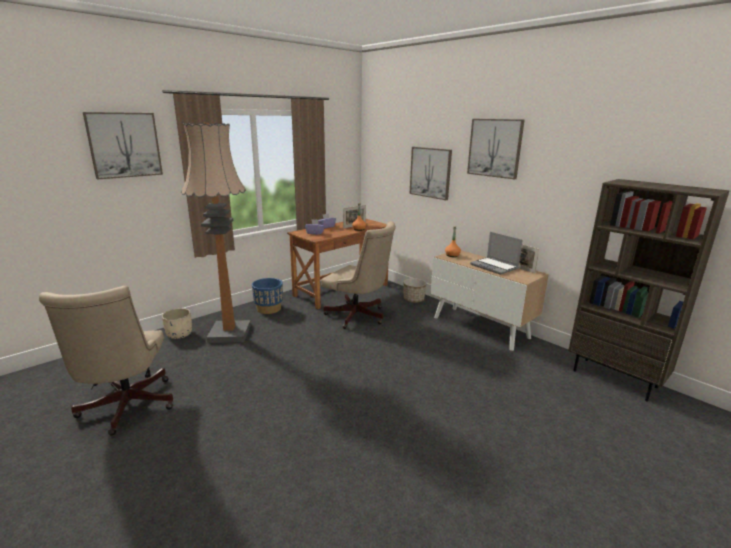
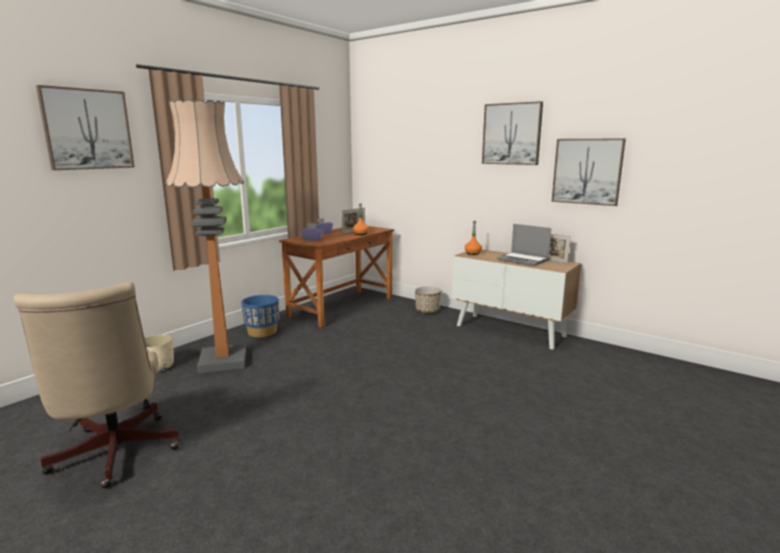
camera: 10 degrees left, 5 degrees down
(359, 317) = (372, 331): beige office chair -> none
(430, 172) = (438, 167): picture -> picture (587, 171)
(615, 378) = (666, 365): brown bookcase -> none

